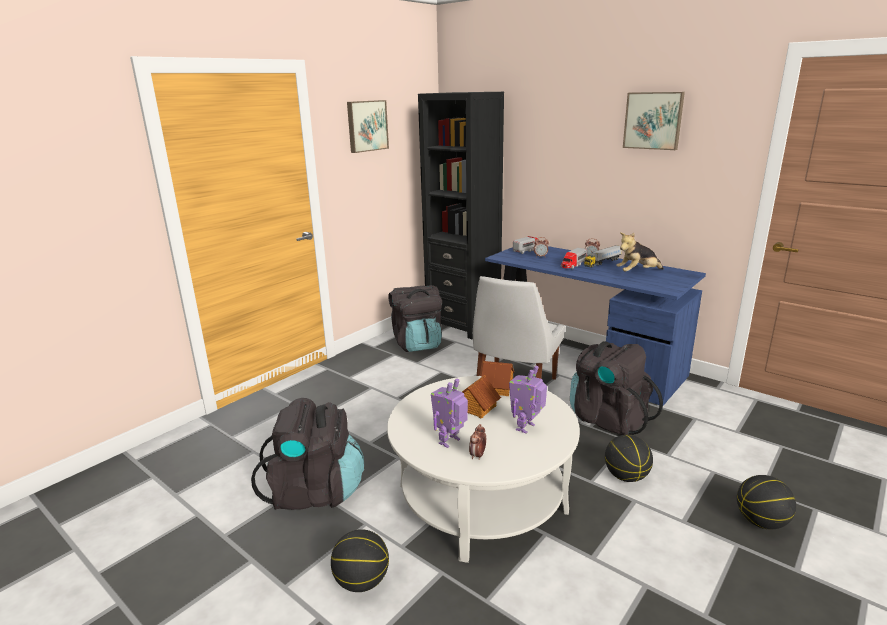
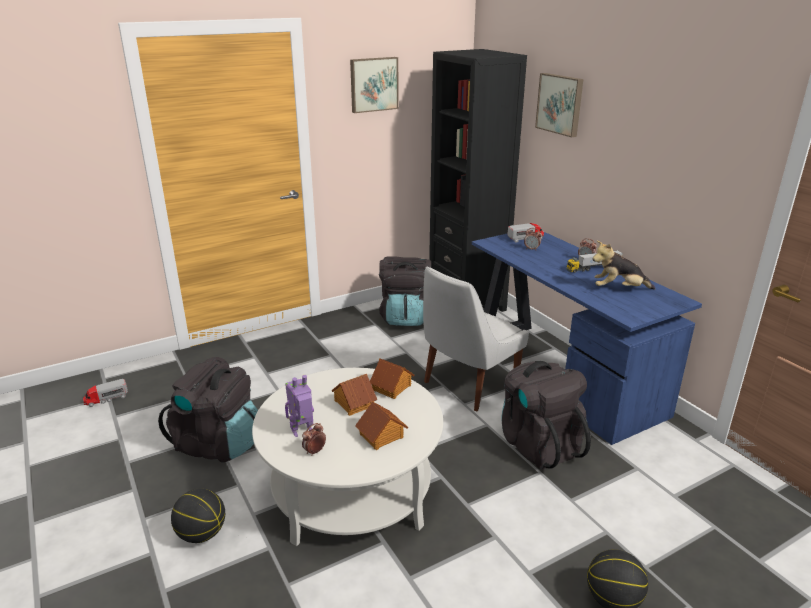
camera: 20 degrees right, 5 degrees up
(526, 428) = (381, 436): toy robot -> toy house
(573, 265) = (556, 266): toy truck -> toy truck (106, 399)
(626, 477) = (506, 510): basketball -> none
(653, 120) = (667, 111): picture -> picture (560, 104)

